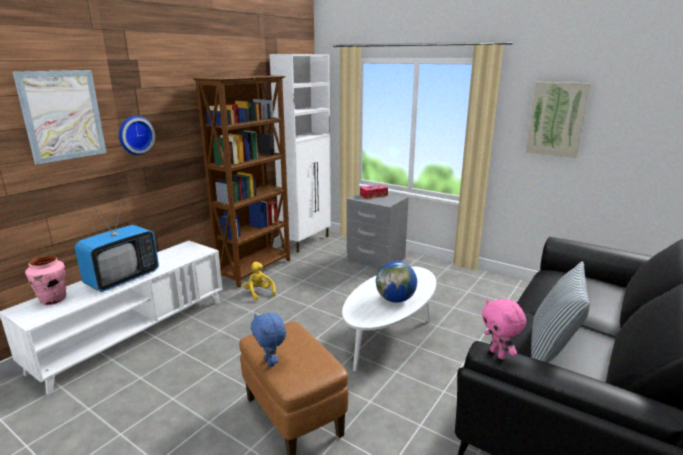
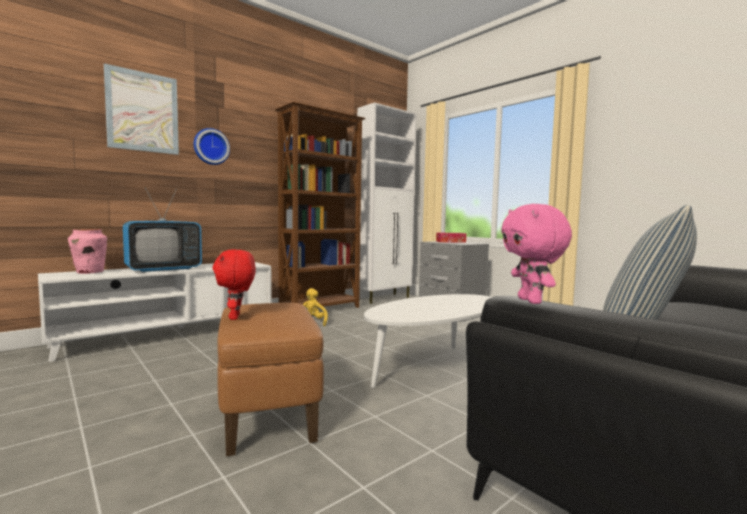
camera: 15 degrees right, 15 degrees down
(270, 362) = (236, 317): blue plush toy -> red plush toy
(395, 299) = (438, 309): globe -> none
(556, 119) = (662, 133): picture -> none

